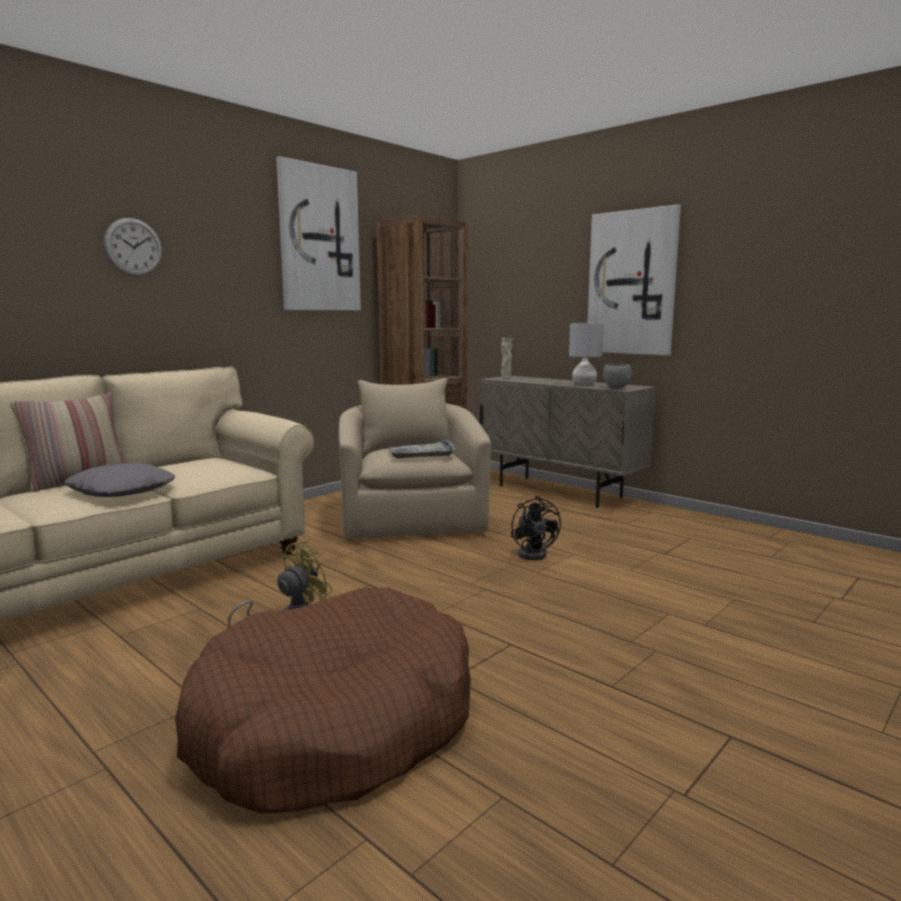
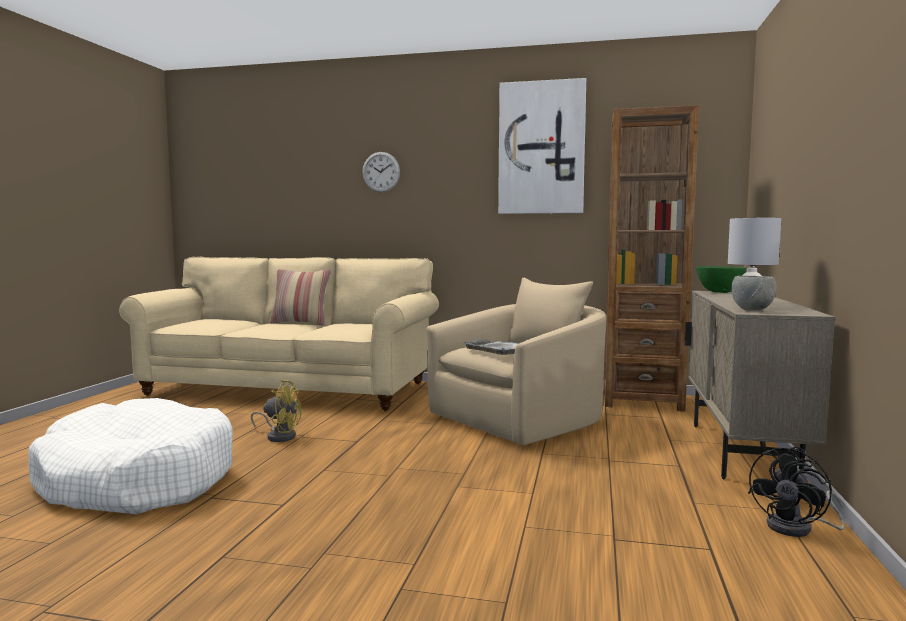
camera: 60 degrees right, 5 degrees down
(122, 490) = (287, 330): grey pillow -> none
(334, 724) = (137, 480): brown dog bed -> white dog bed
(505, 378) = (719, 292): beige vase -> green bowl
(535, 553) = (506, 476): black fan -> black fan (798, 528)
(632, 283) = (832, 155): picture -> none

